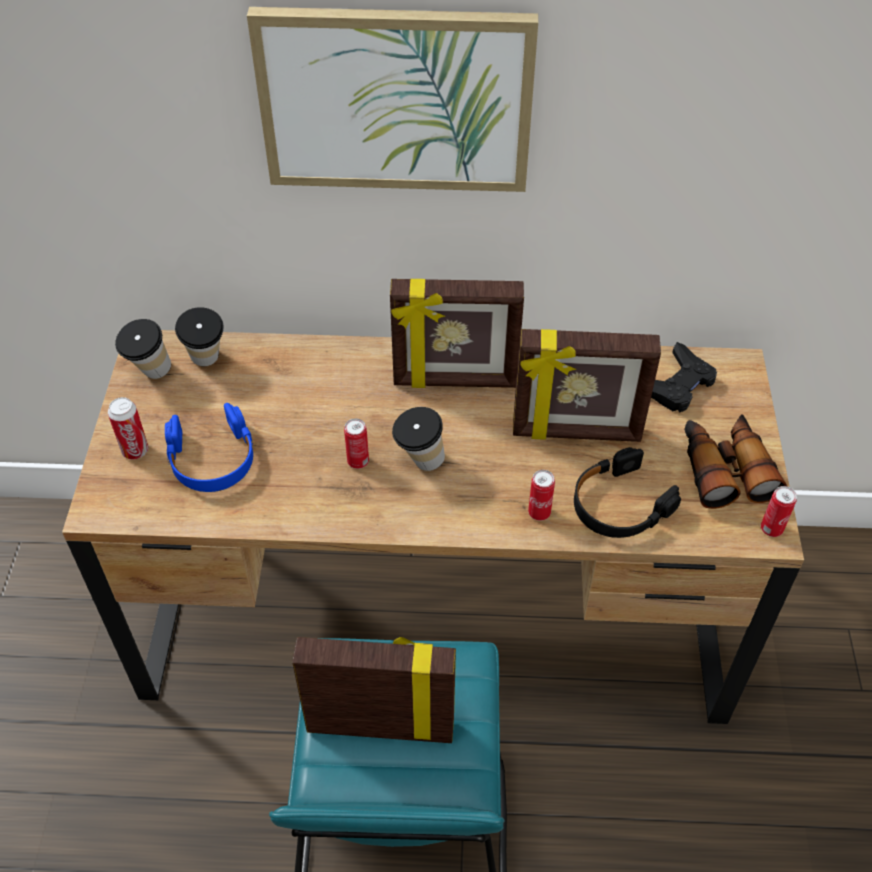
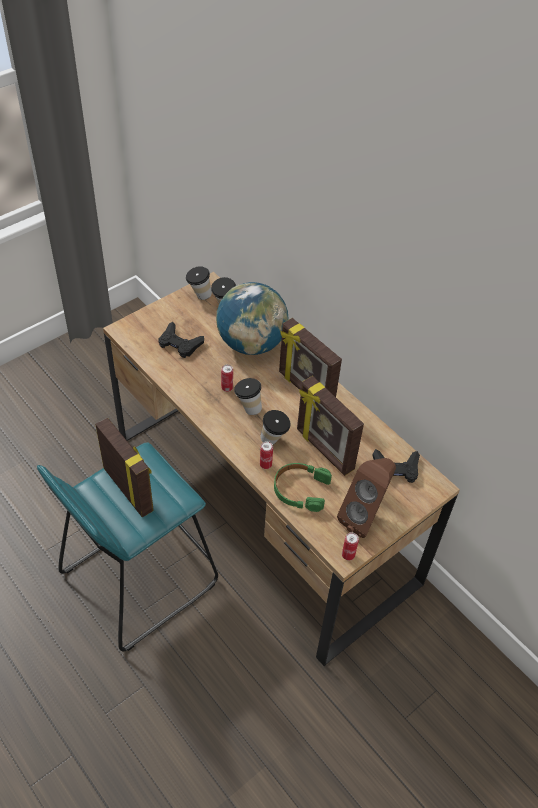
camera: 45 degrees right, 0 degrees up
(135, 450) = (159, 319): can -> none
(212, 459) = (179, 344): blue headphones -> black game controller
(310, 380) = (251, 344): none -> globe
(396, 100) = (329, 235): picture -> none
(507, 475) = (274, 441): none -> cup
(619, 504) = (300, 490): black headphones -> green headphones
(724, 468) = (364, 517): binoculars -> brown speaker

